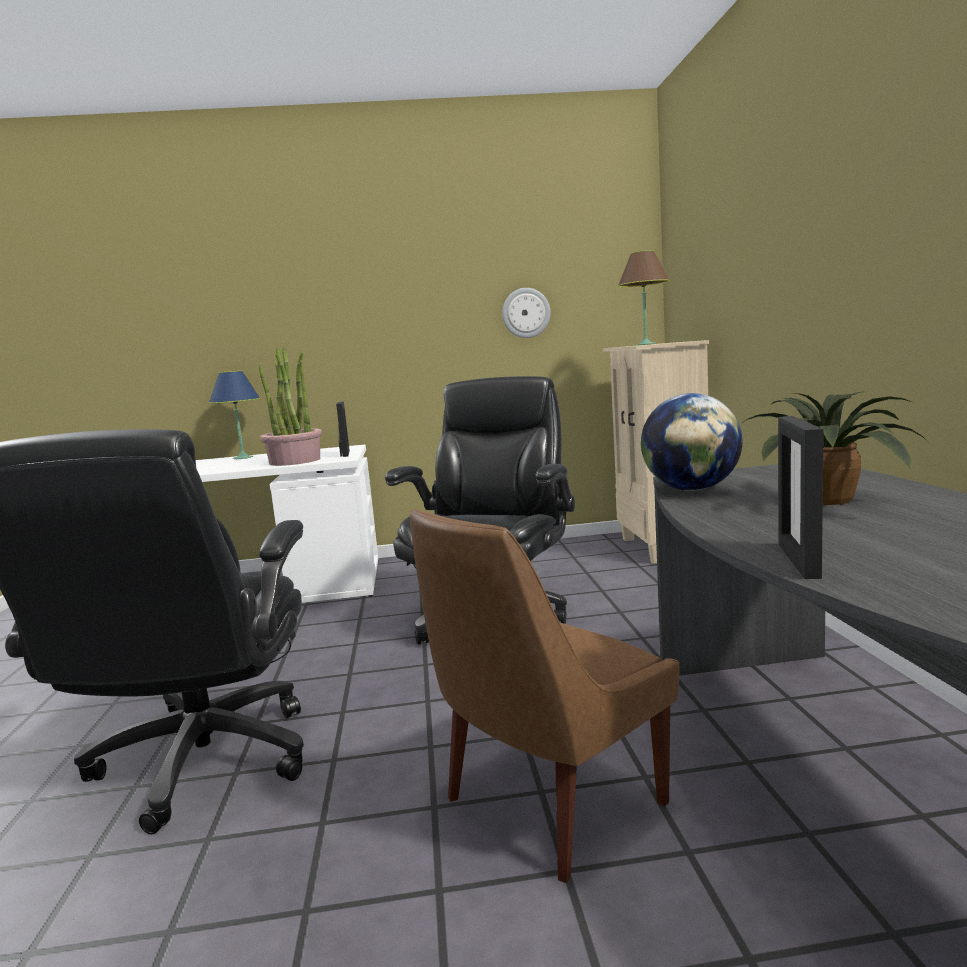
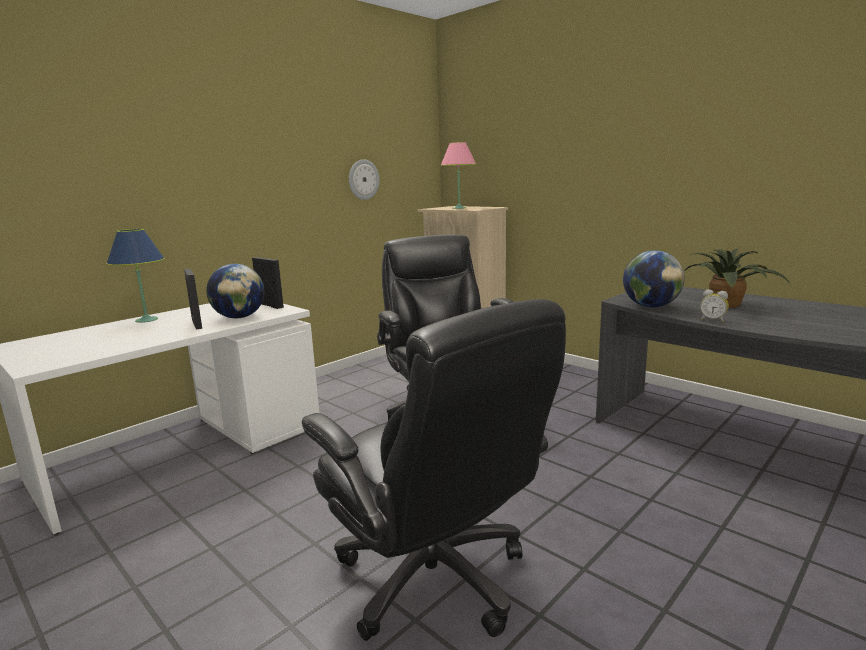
camera: 40 degrees left, 5 degrees up
(295, 461) = (239, 317): potted plant -> globe
(548, 805) = (665, 504): brown chair -> none
(645, 344) = (459, 208): brown table lamp -> pink table lamp
(708, 517) = (713, 320): none -> alarm clock
(801, 560) = (814, 334): picture frame -> picture frame (198, 324)

